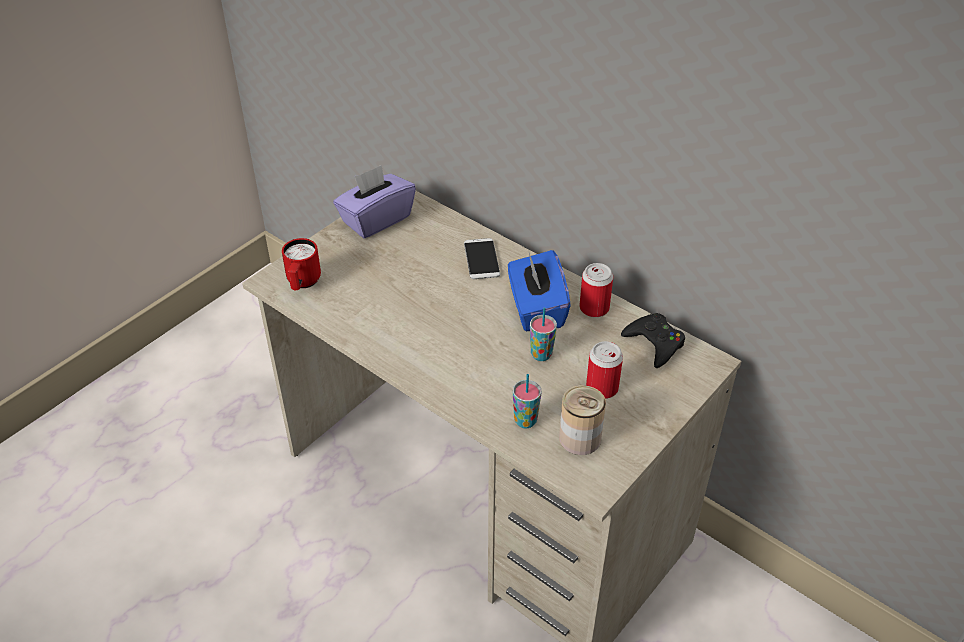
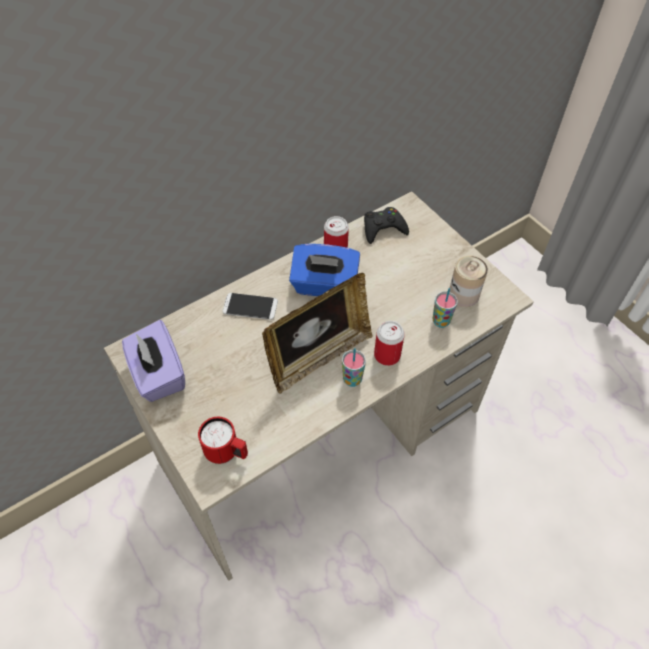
camera: 75 degrees left, 10 degrees up
(434, 324) = (318, 357): none -> picture frame
(541, 354) = (375, 295): cup -> cup (352, 380)
(602, 388) = (419, 269): can -> can (387, 355)

